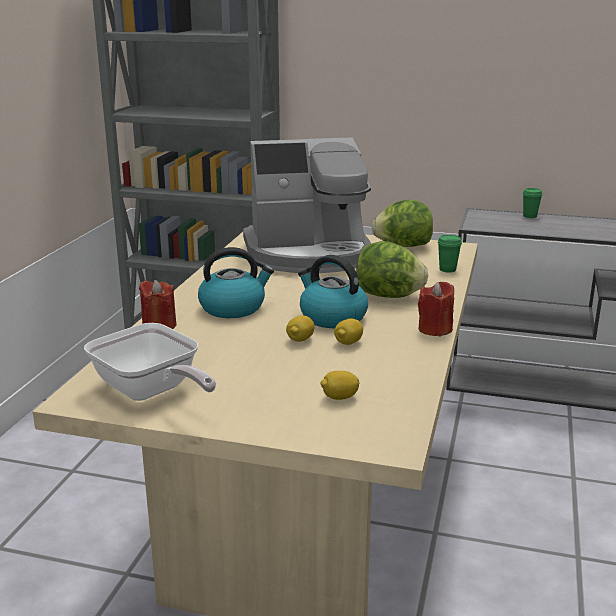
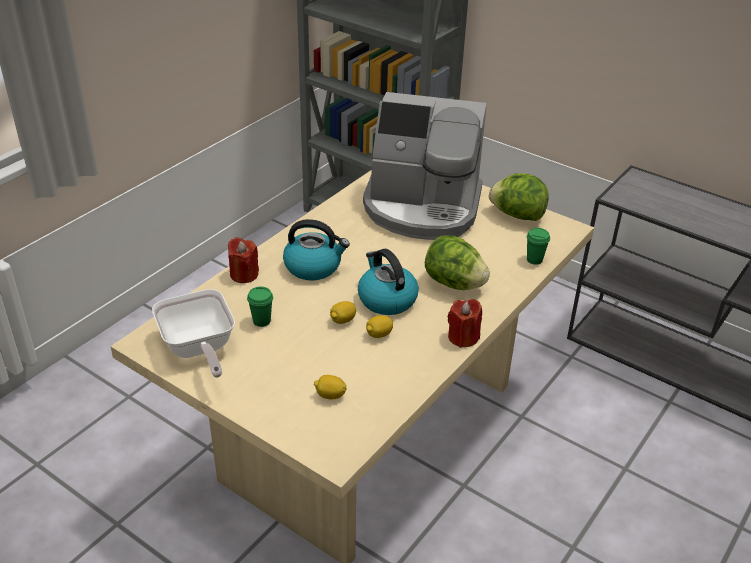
camera: 20 degrees right, 15 degrees up
(530, 216) = (687, 193): green cup -> green cup (261, 321)

